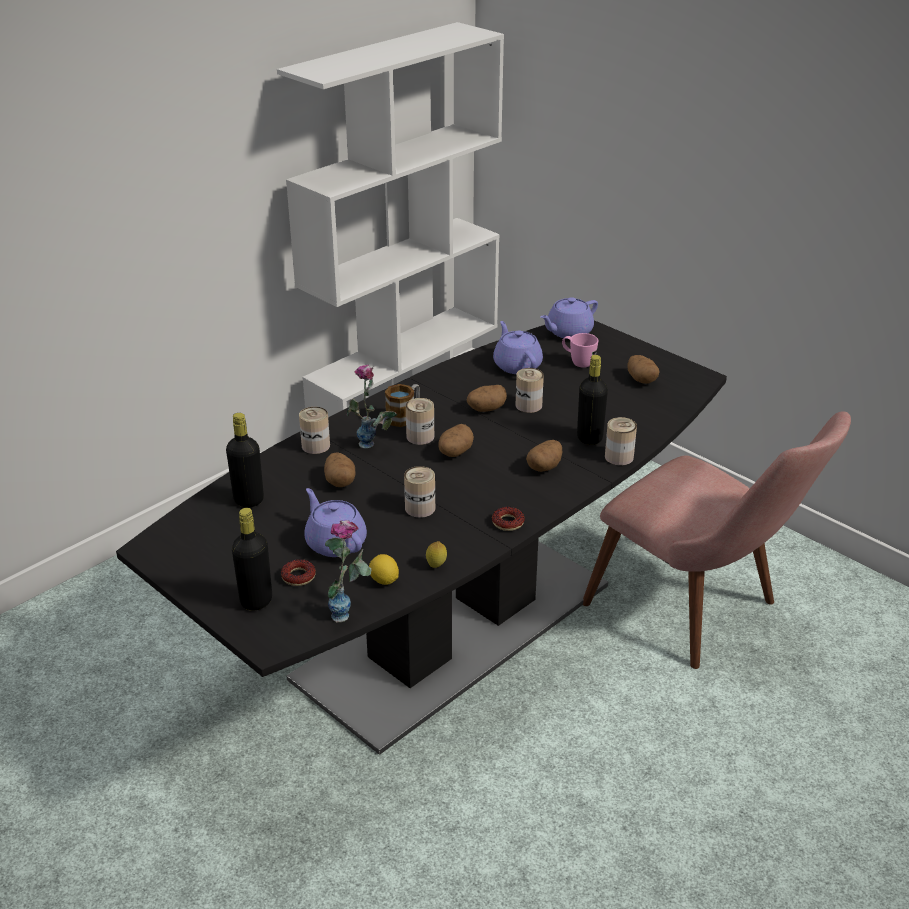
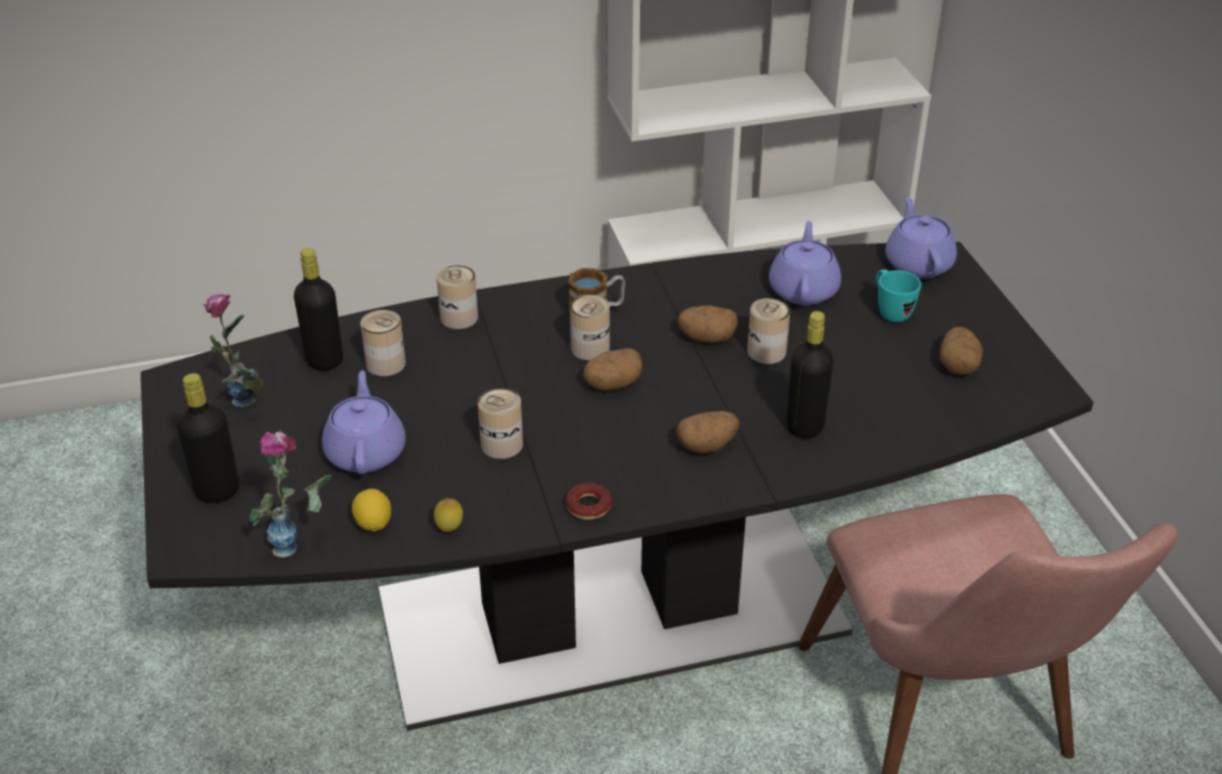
camera: 30 degrees right, 5 degrees up
(298, 576) = (288, 479): donut -> none
(340, 481) = (444, 373): potato -> none
(373, 449) = (520, 345): vase -> vase (244, 410)
(568, 332) = (918, 263): purple teapot -> purple teapot turned 90 degrees clockwise
(577, 362) = (890, 312): pink mug -> turquoise mug
(619, 457) = (819, 469): can -> can (385, 364)

